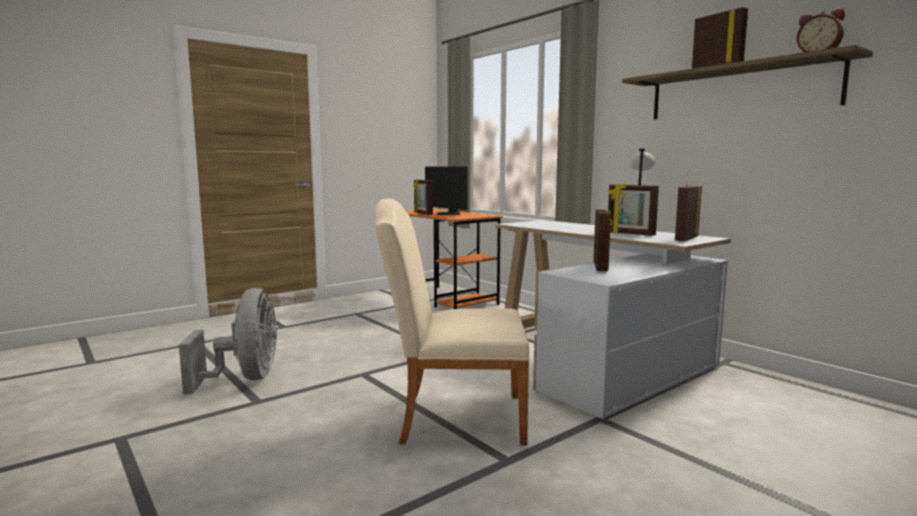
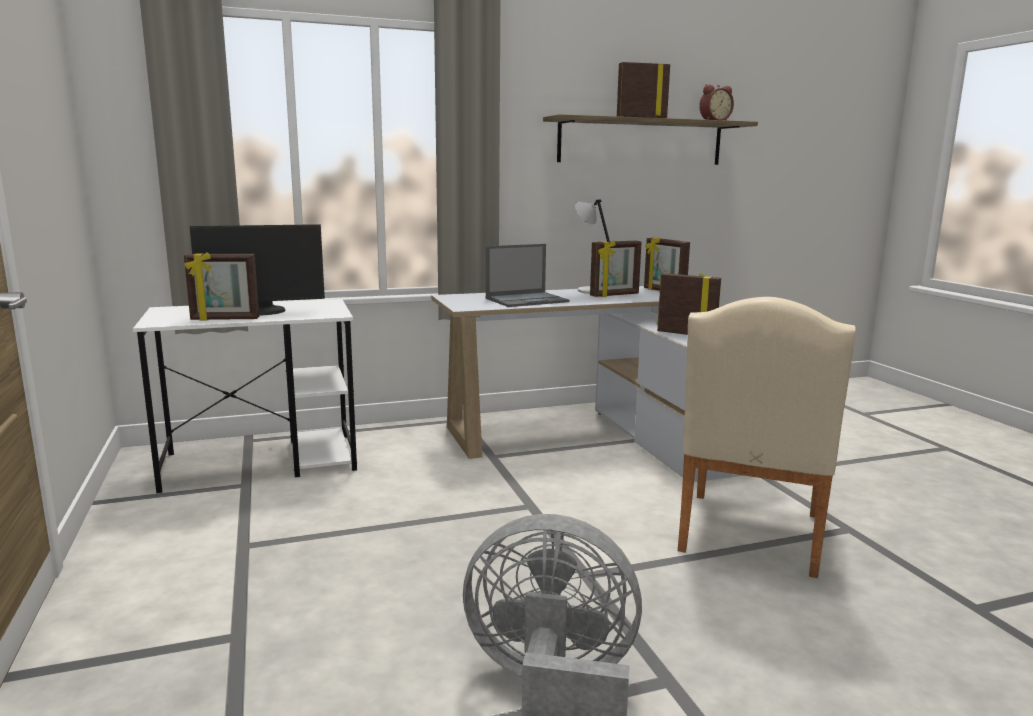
camera: 70 degrees left, 5 degrees up
(446, 299) = (262, 462): orange desk -> white desk
(561, 227) = (527, 300): none -> laptop

